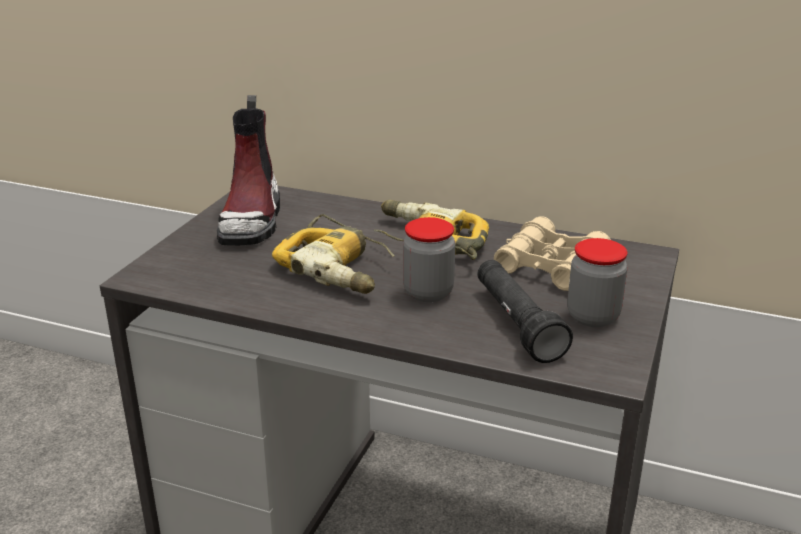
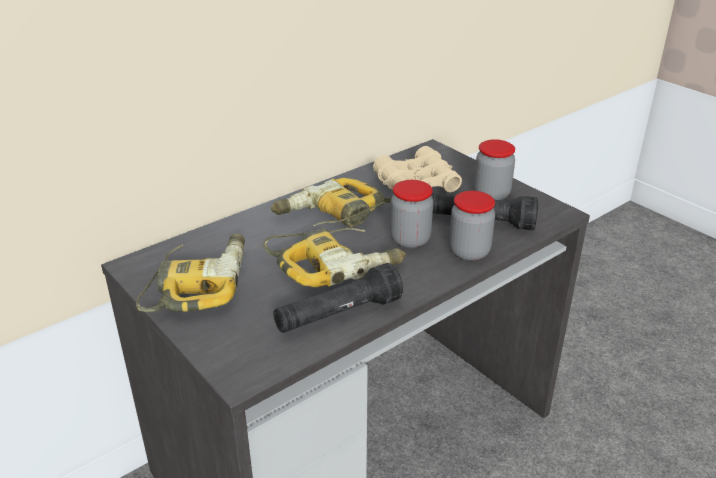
camera: 60 degrees left, 5 degrees up
(251, 221) = (198, 283): boot -> power drill
(256, 292) = (338, 315): none -> black flashlight
(443, 332) = (469, 252): none -> jar

